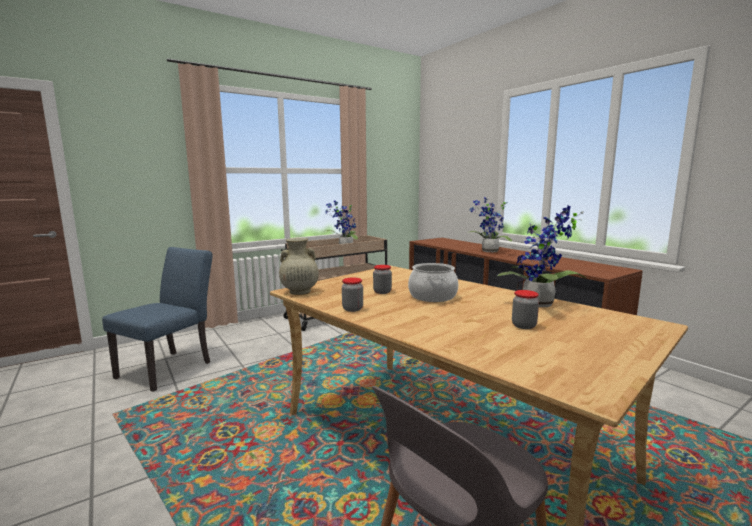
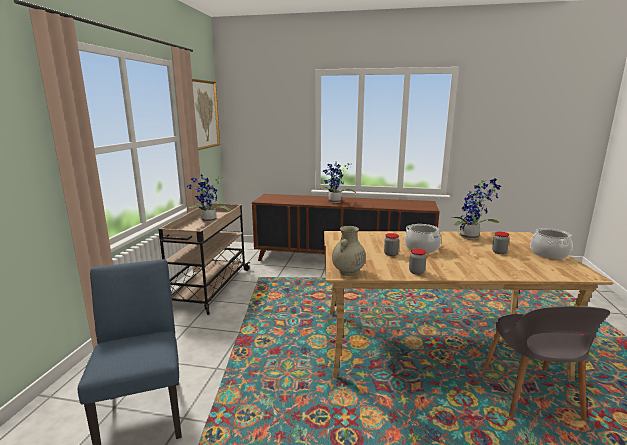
camera: 45 degrees left, 5 degrees up
(393, 152) = (204, 114): none -> picture
(614, 352) = (549, 254): none -> cooking pot

